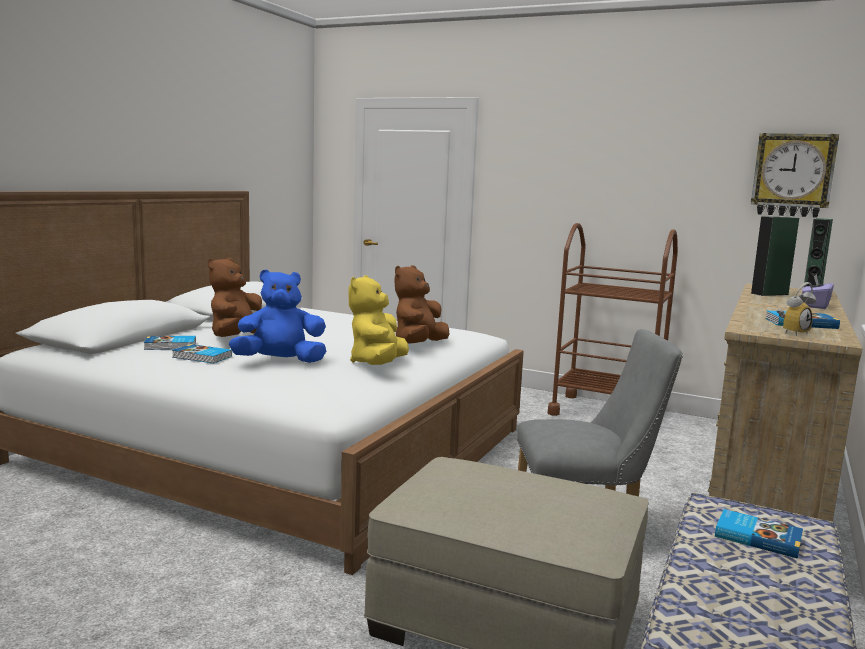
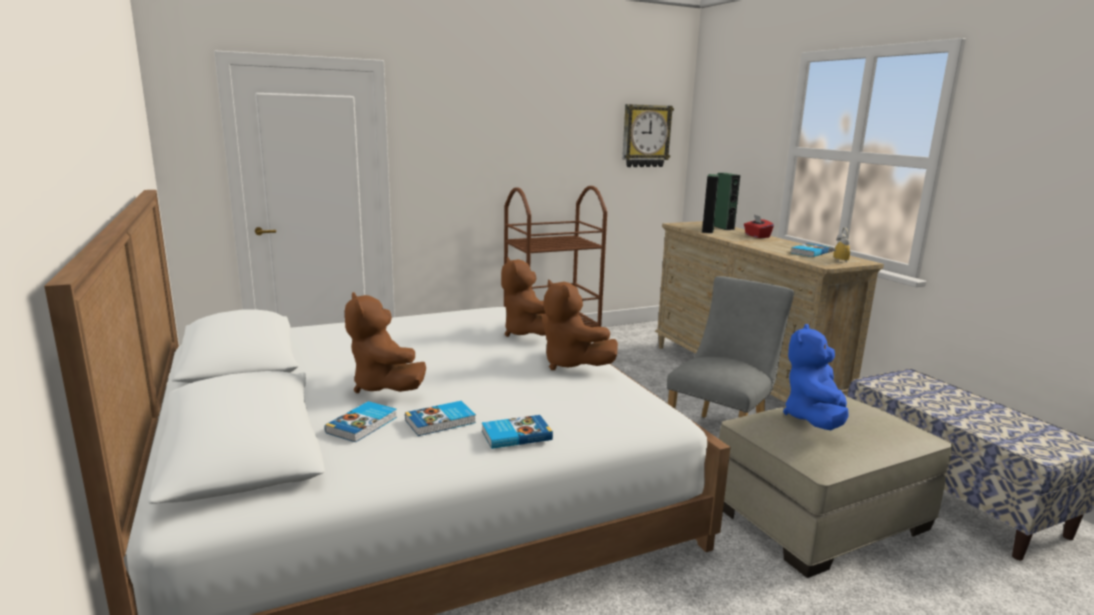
camera: 50 degrees left, 5 degrees up
(280, 362) = (512, 394): blue plush toy -> blue plush toy (814, 419)
(377, 364) = (571, 364): yellow plush toy -> brown plush toy
(757, 537) = (924, 391): book -> book (515, 435)
(815, 306) = (757, 236): purple tissue box -> red tissue box

